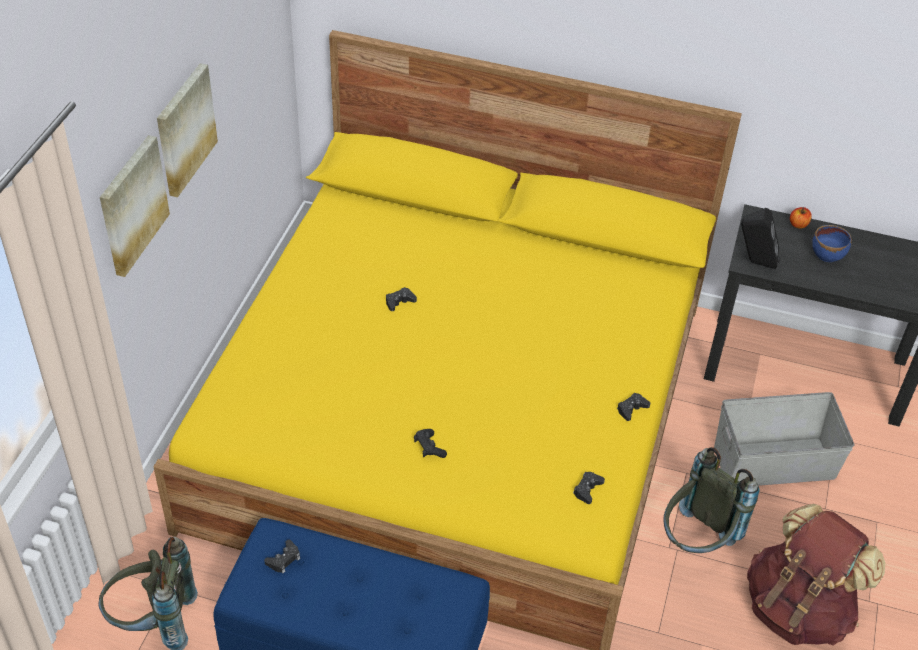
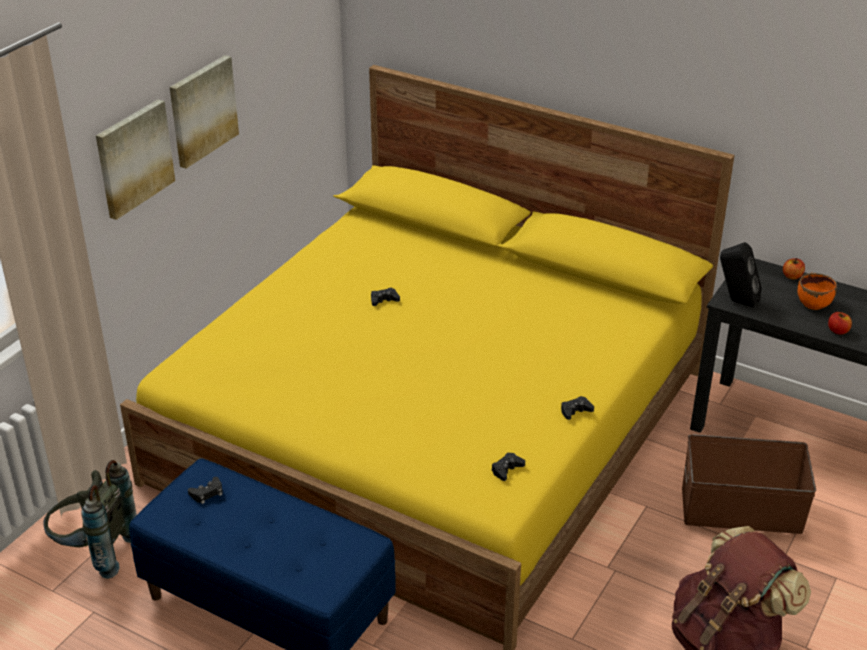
camera: 15 degrees right, 10 degrees down
(429, 448) = (367, 416): black game controller -> none
(696, 542) = (637, 567): grey backpack -> none
(775, 463) = (742, 510): grey storage box -> brown storage box
(827, 255) = (813, 304): blue bowl -> orange bowl
(858, 284) = (838, 331): none -> apple

